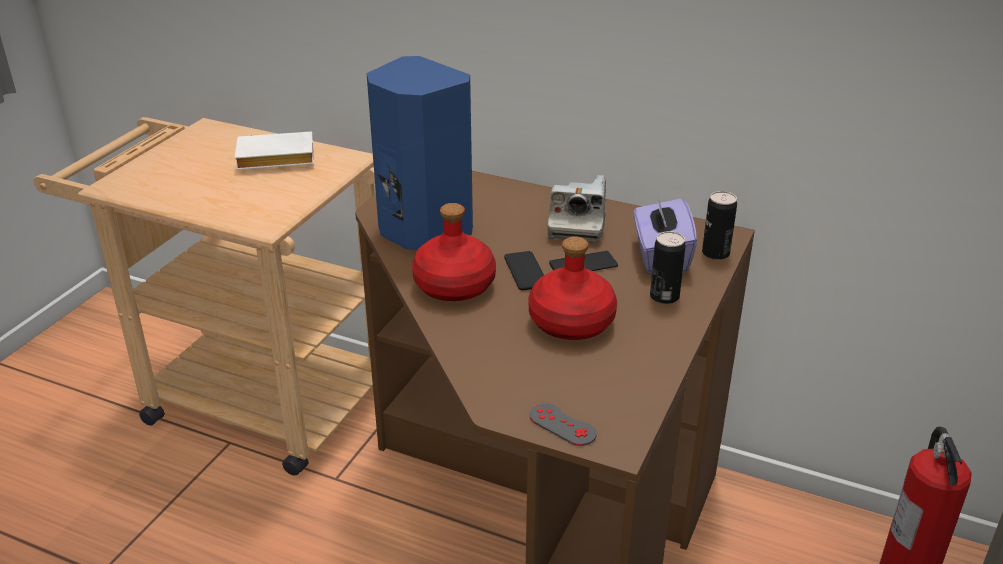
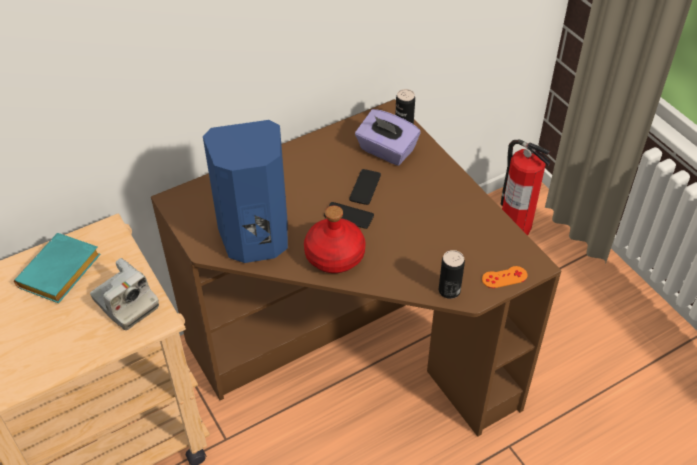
camera: 55 degrees left, 15 degrees up
(273, 159) = (60, 274): white book -> turquoise book
(562, 425) = (504, 277): grey game controller -> orange game controller
(571, 323) = (418, 225): red bottle -> none
(577, 225) = (319, 165): camera -> camera (125, 303)
(664, 297) = (426, 173): can -> can (449, 290)

